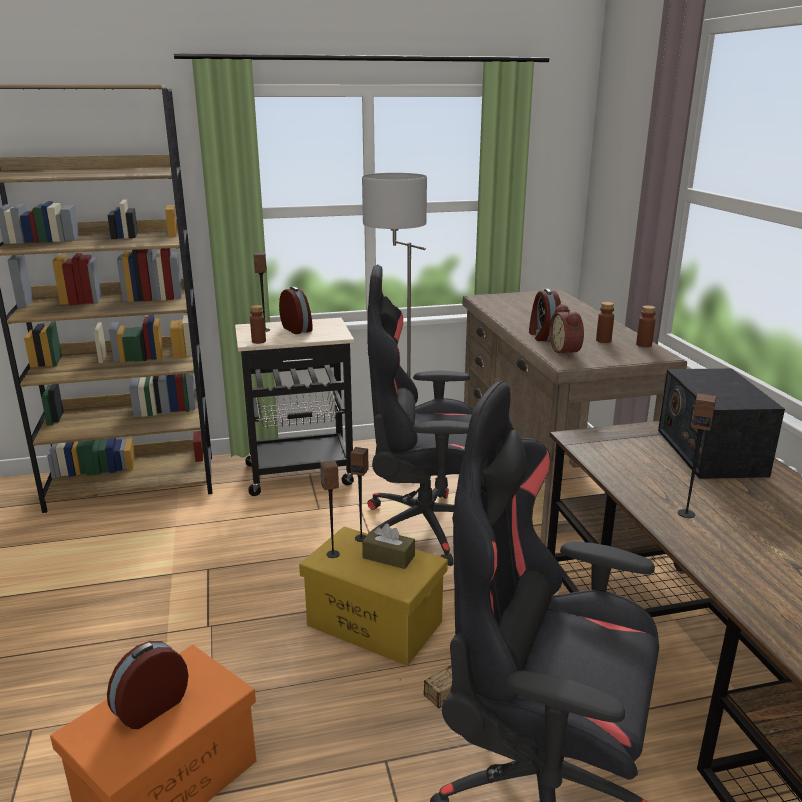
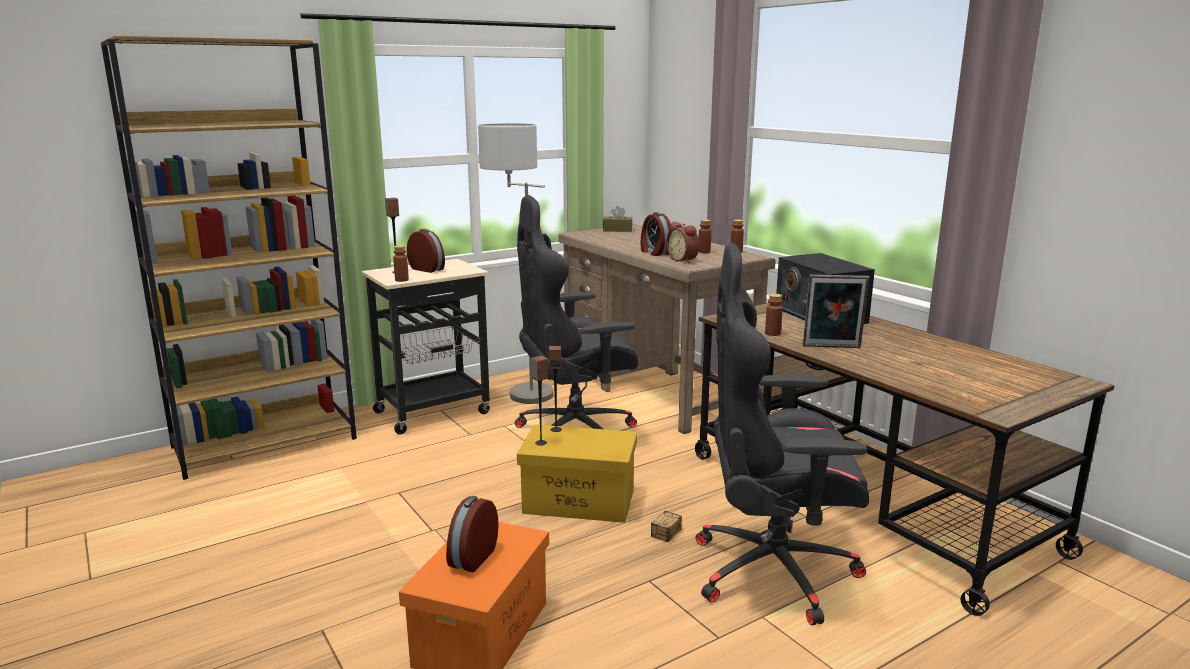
camera: 20 degrees left, 5 degrees down
(388, 557) = (589, 437): brown tissue box -> brown tissue box (617, 230)
(622, 475) = (772, 333): none -> brown bottle
(686, 513) = (832, 347): speaker -> picture frame

